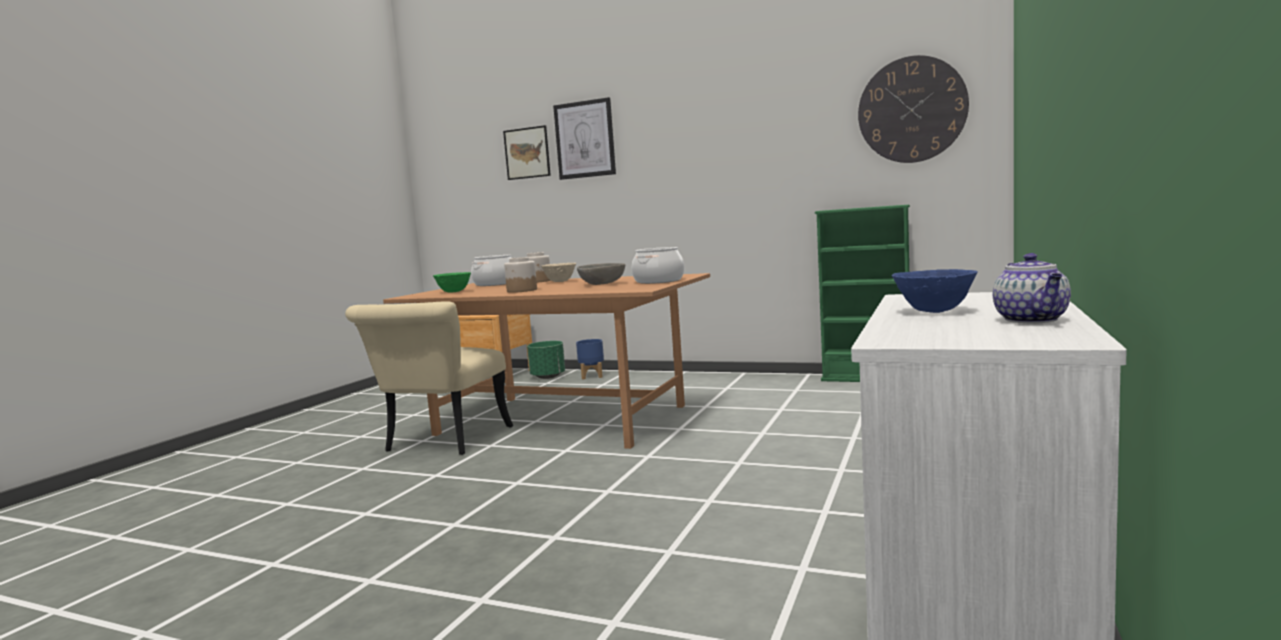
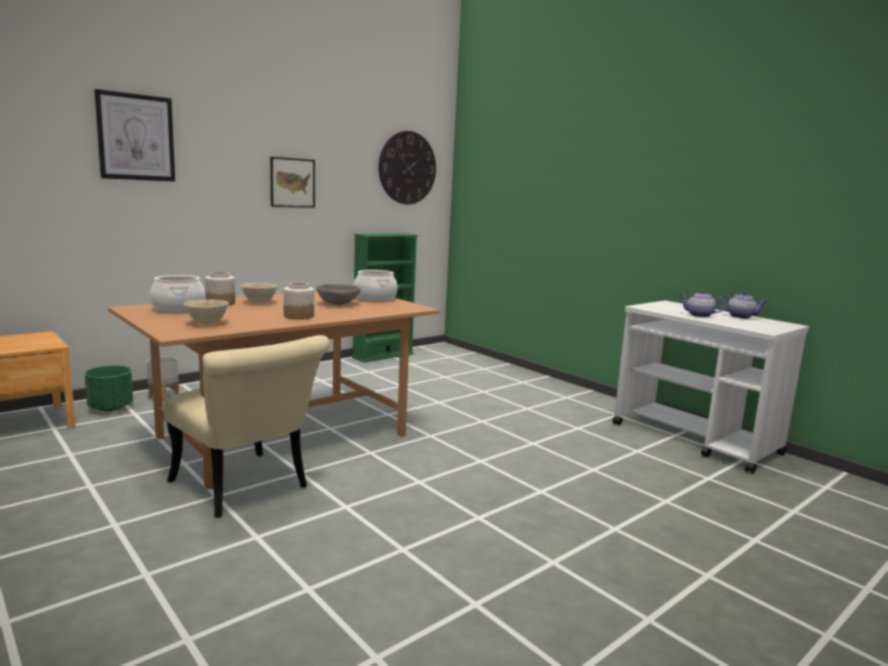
camera: 65 degrees left, 5 degrees up
(454, 292) = (206, 323): green bowl -> beige bowl
(527, 153) = (48, 138): picture -> picture (292, 182)
(592, 376) = (164, 396): blue planter -> grey planter
(933, 311) = (699, 315): blue bowl -> teapot

